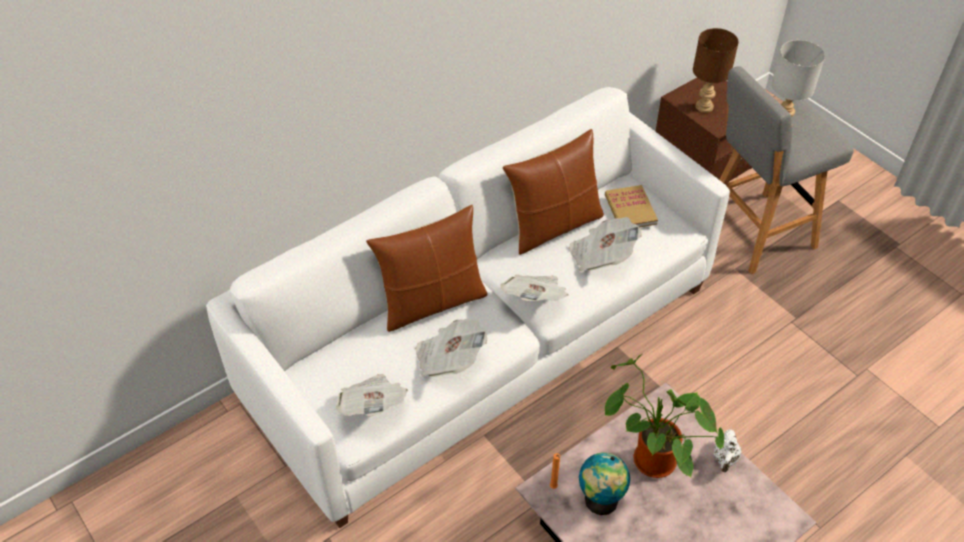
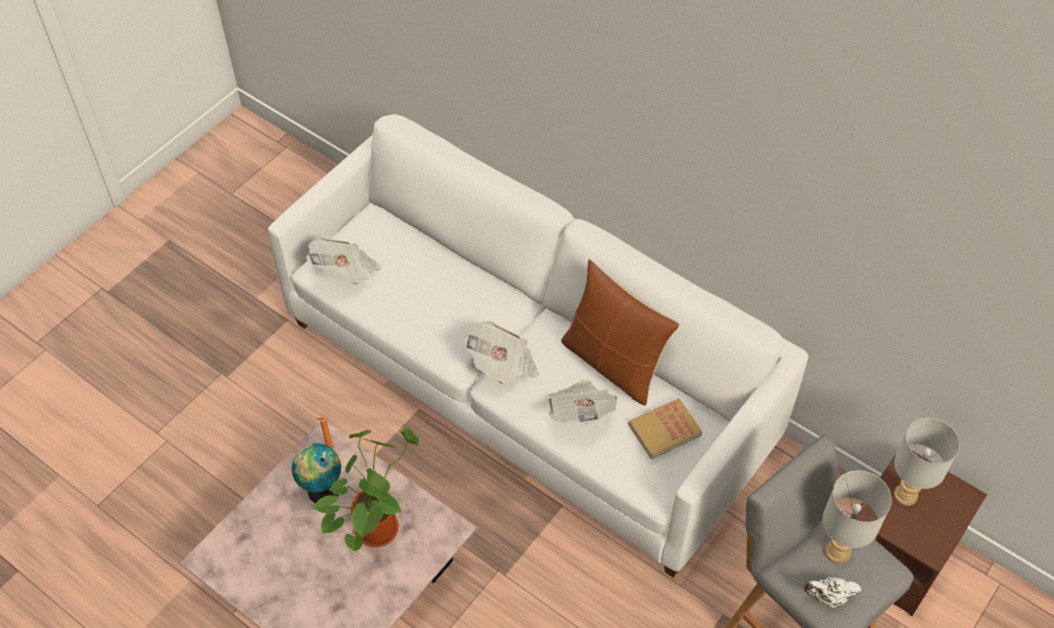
camera: 75 degrees right, 5 degrees up
(432, 302) = (476, 284): brown pillow -> none
(449, 359) = (409, 313): newspaper -> none
(703, 106) = (906, 494): brown table lamp -> grey table lamp
(725, 459) = (393, 594): white teapot -> white teapot (829, 598)

